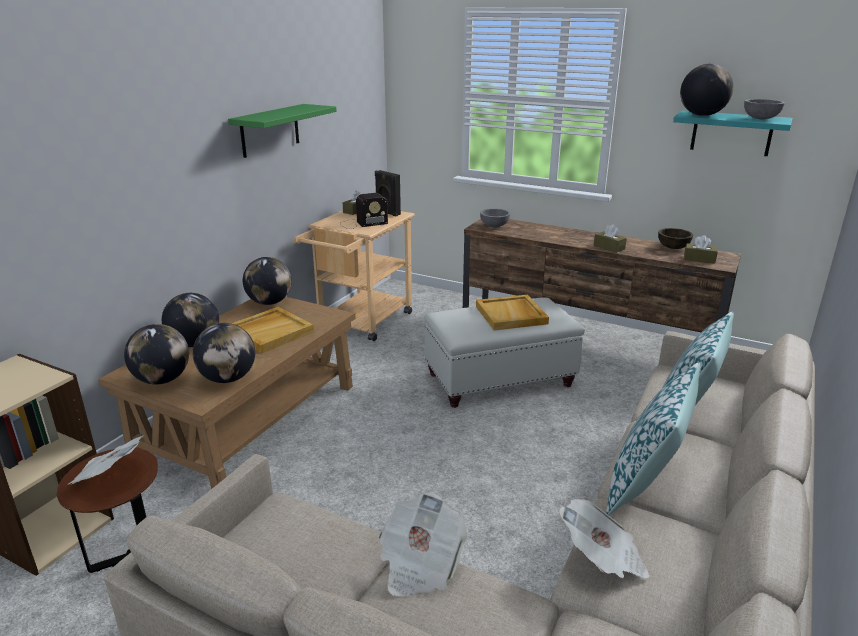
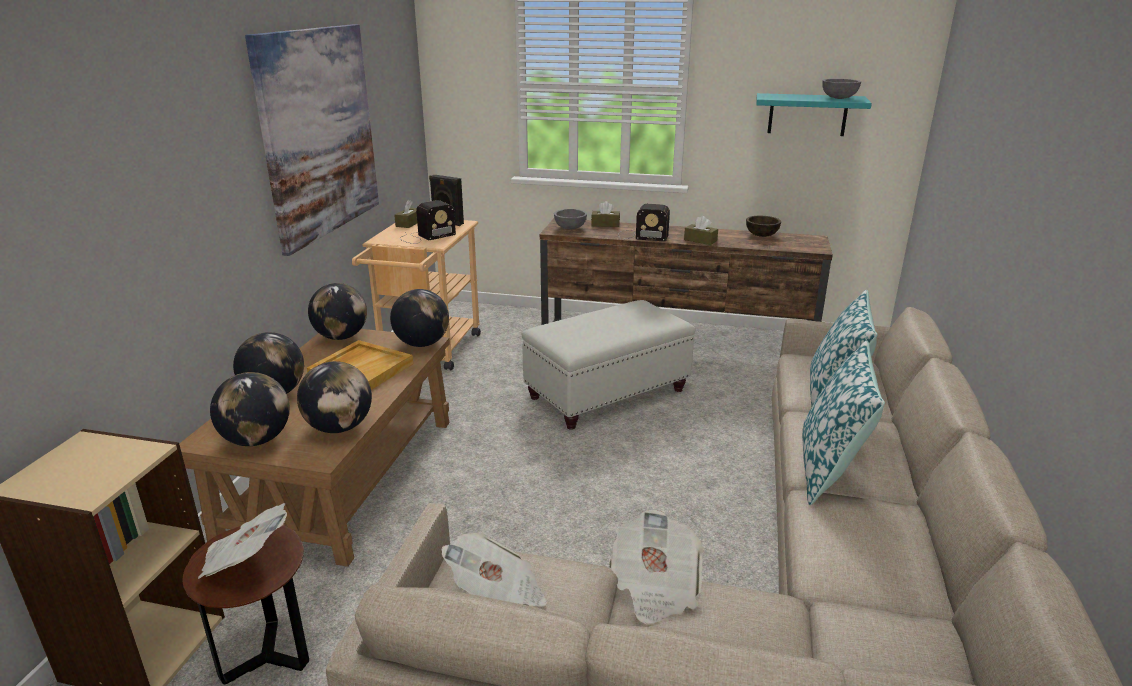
camera: 15 degrees left, 0 degrees up
(270, 130) = (319, 133): green shelf -> picture
(511, 315) = (617, 322): beige tray -> none
(555, 238) = (641, 236): none -> radio
(602, 558) = (827, 546): newspaper -> newspaper (497, 594)
(699, 259) = (792, 244): brown tissue box -> brown tissue box (605, 224)
(702, 115) = (782, 97): globe -> globe (422, 344)

